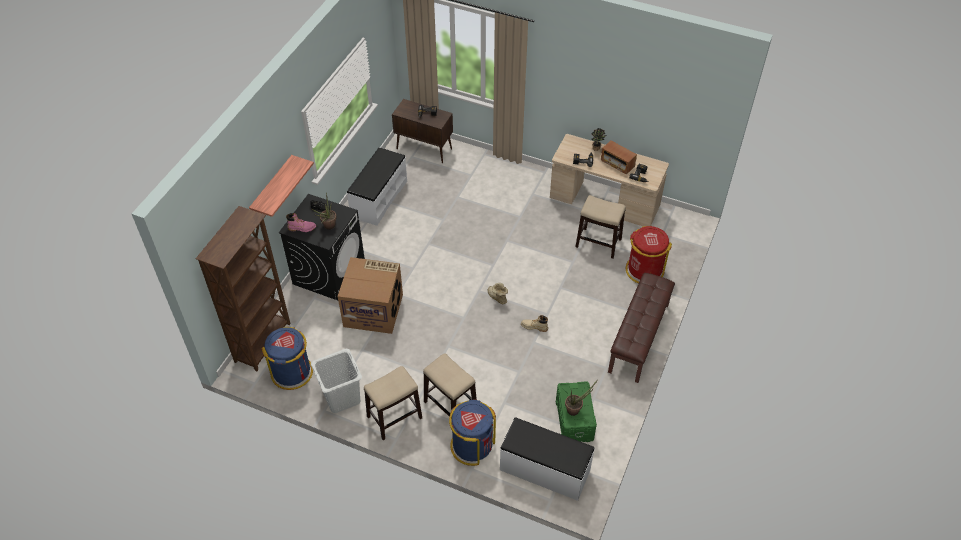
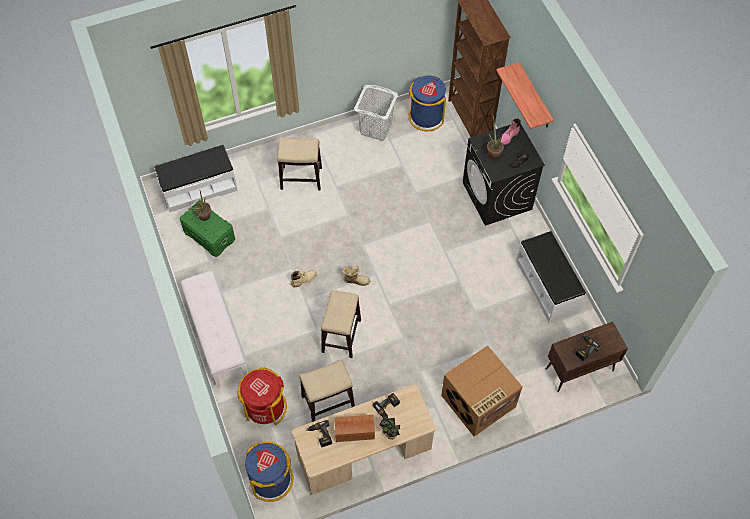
camera: 135 degrees right, 10 degrees up
(374, 310) = (430, 197): cardboard box -> cardboard box (478, 402)
(394, 417) = (328, 143): stool -> stool (341, 335)
(472, 445) = (261, 166): blue trash can -> blue trash can (271, 479)
(639, 338) = (216, 337): brown bench -> white bench

